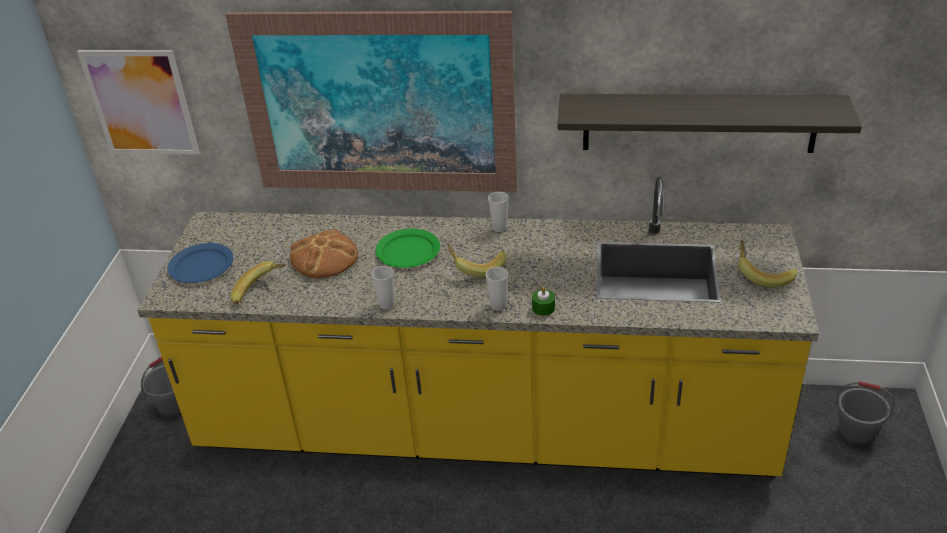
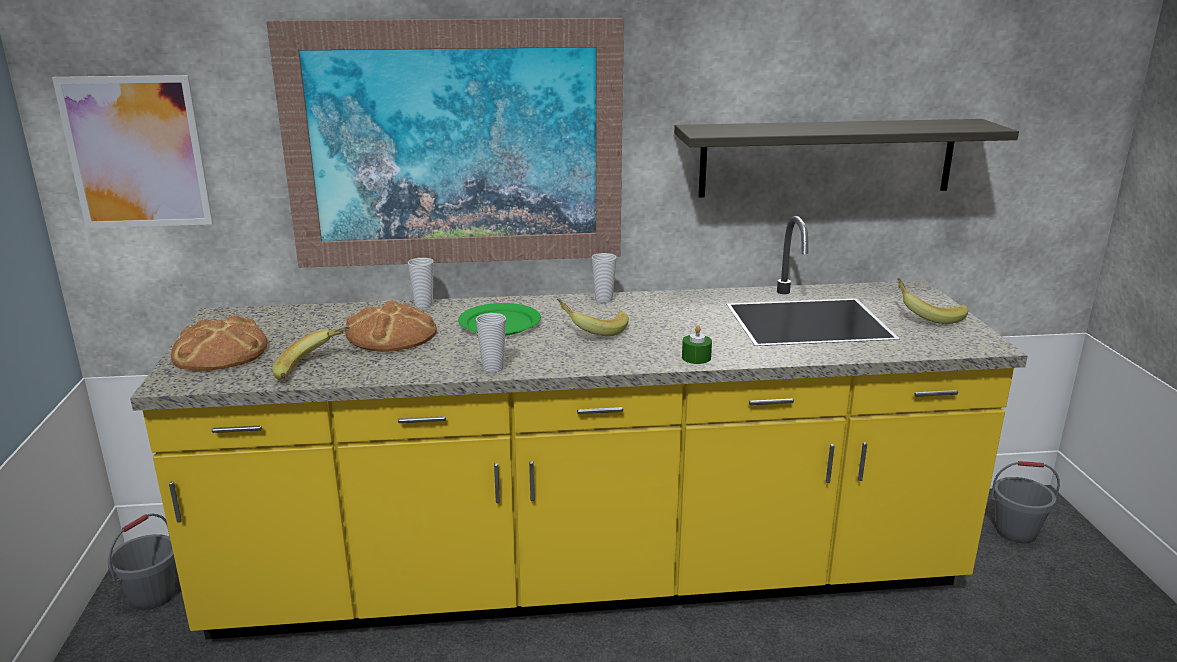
camera: 15 degrees left, 15 degrees down
(202, 266) = (221, 352): blue plate -> bread
(498, 305) = (638, 359): cup -> cup (423, 305)

